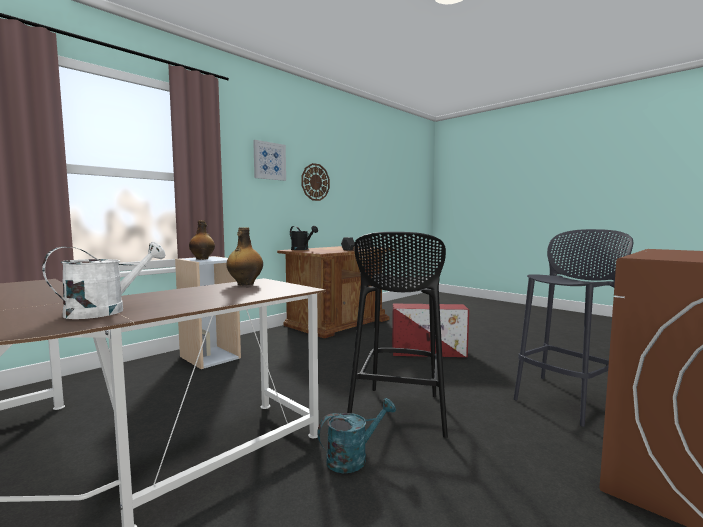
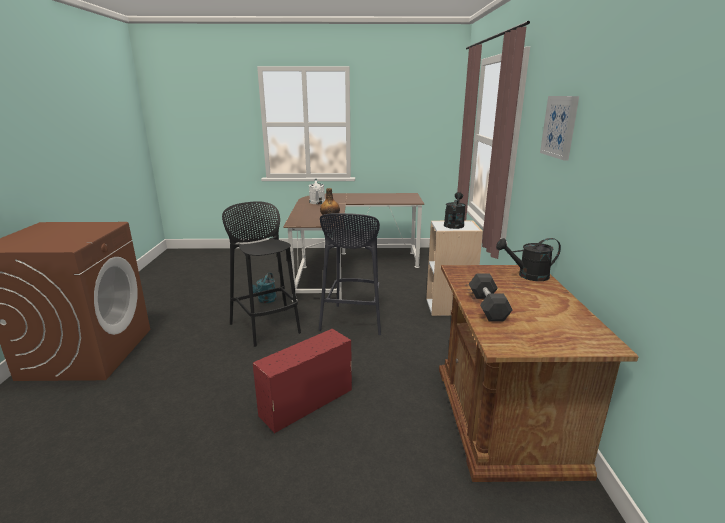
camera: 135 degrees right, 15 degrees up
(202, 259) = (454, 224): bottle -> black watering can
(315, 182) = (606, 169): wall clock -> none
(566, 400) = (148, 389): grey stool -> grey stool (353, 320)

